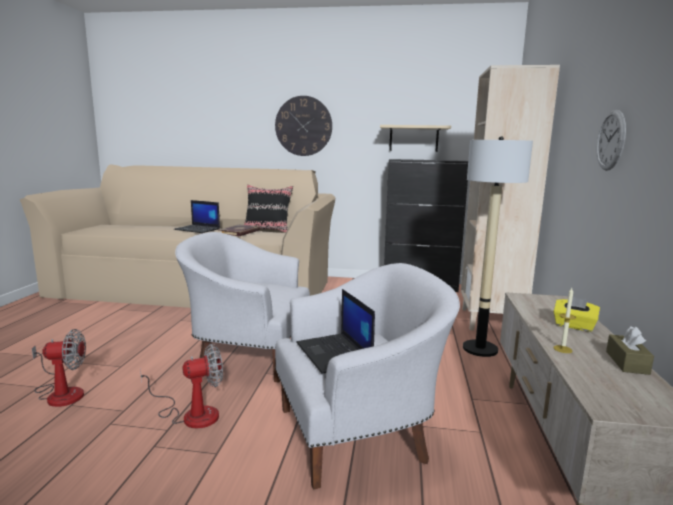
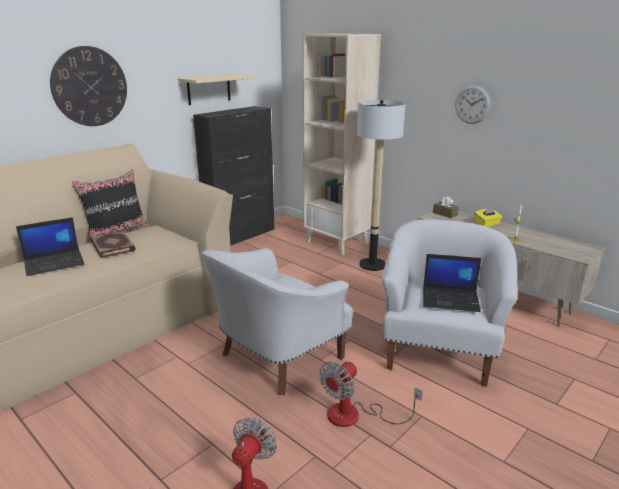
camera: 55 degrees left, 10 degrees up
(191, 414) = (355, 416): fan -> fan turned 150 degrees counterclockwise
(627, 362) = (537, 234): brown tissue box -> brown tissue box (445, 214)

